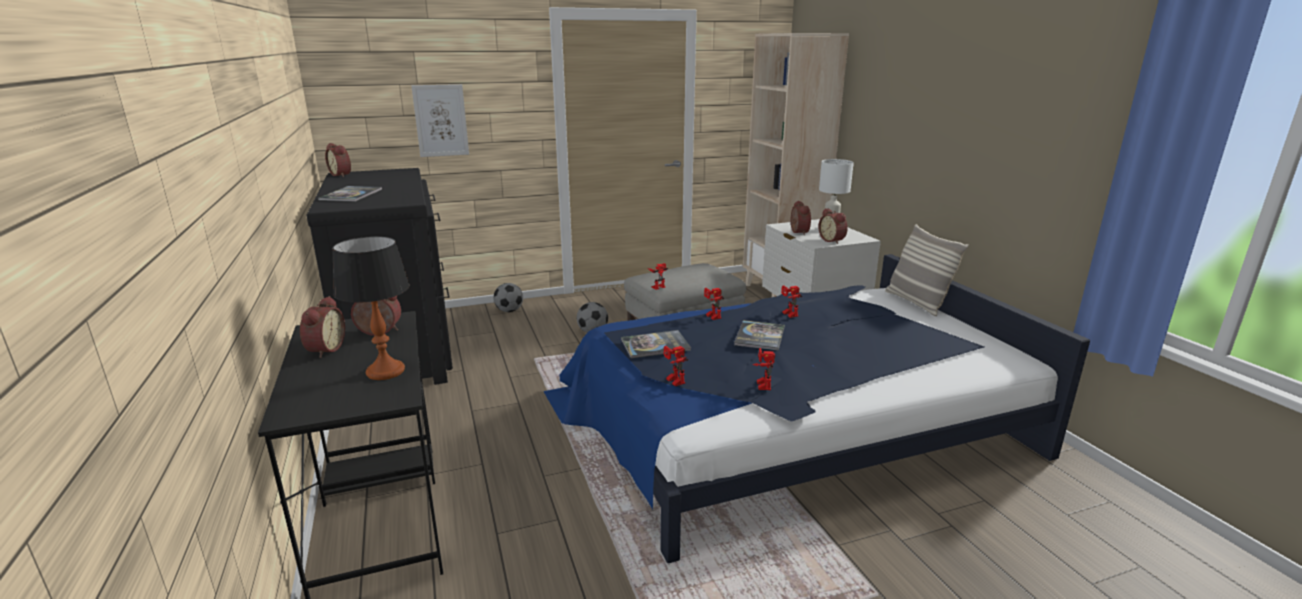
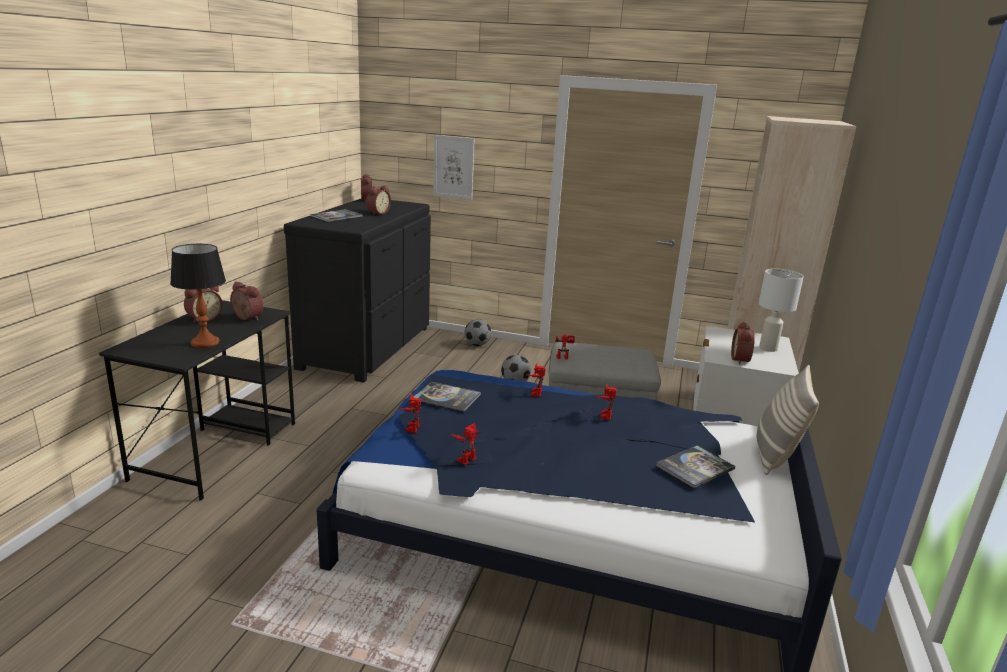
camera: 35 degrees right, 0 degrees up
(759, 336) = (538, 422): book -> book (695, 467)
(797, 232) = (721, 341): alarm clock -> alarm clock (377, 213)

